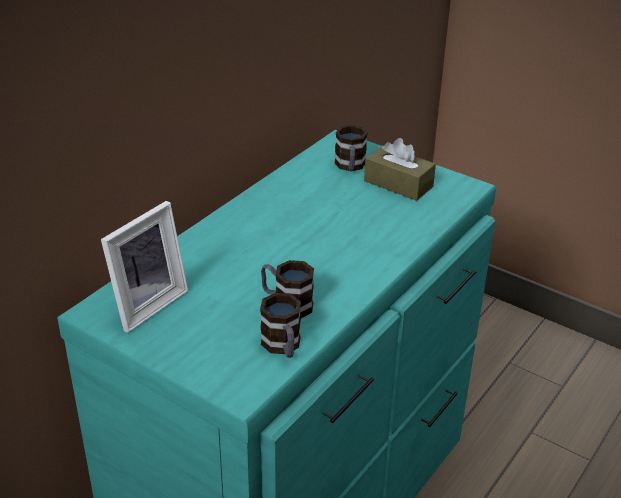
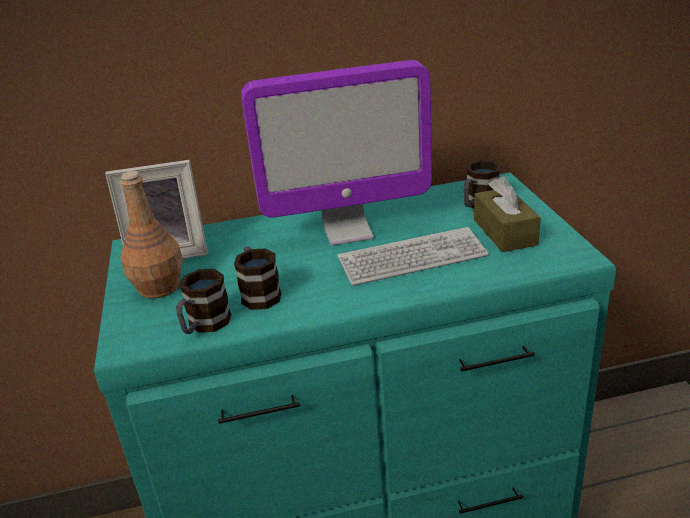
camera: 45 degrees right, 5 degrees down
(189, 336) = (158, 287): none -> brown bottle
(279, 224) = (347, 231): none -> monitor
(362, 229) = (412, 258): none -> keyboard

